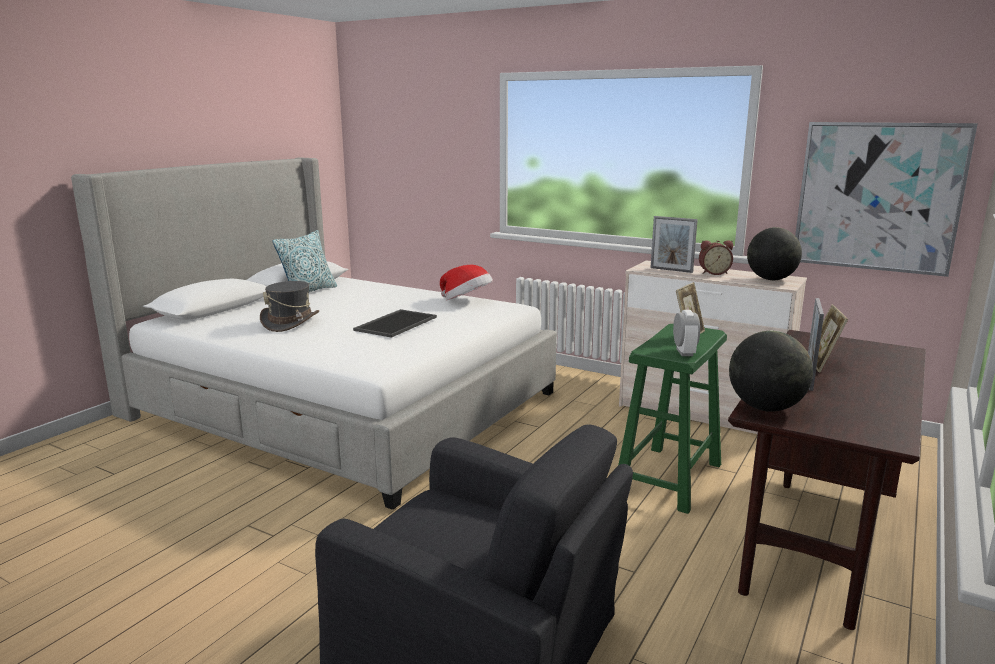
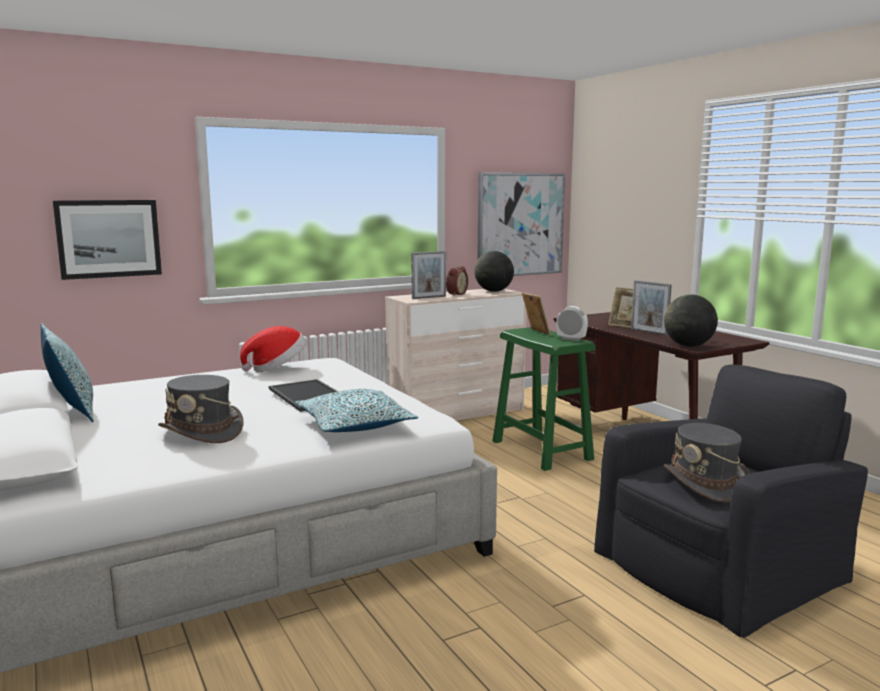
camera: 60 degrees left, 5 degrees down
(340, 350) = (354, 425): none -> pillow
(424, 531) = (705, 483): none -> grey hat
(438, 175) = (109, 238): none -> picture

